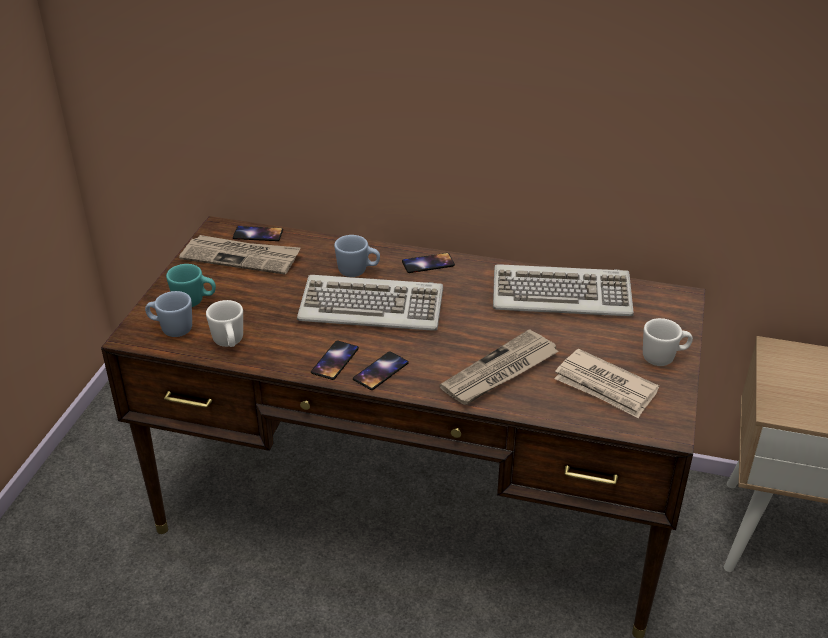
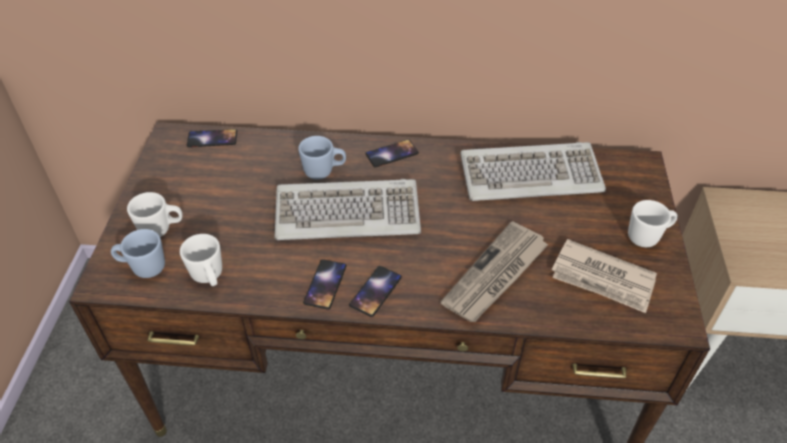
camera: 10 degrees left, 10 degrees up
(194, 301) = (161, 229): turquoise mug -> white mug
(241, 257) = (200, 168): newspaper -> none

